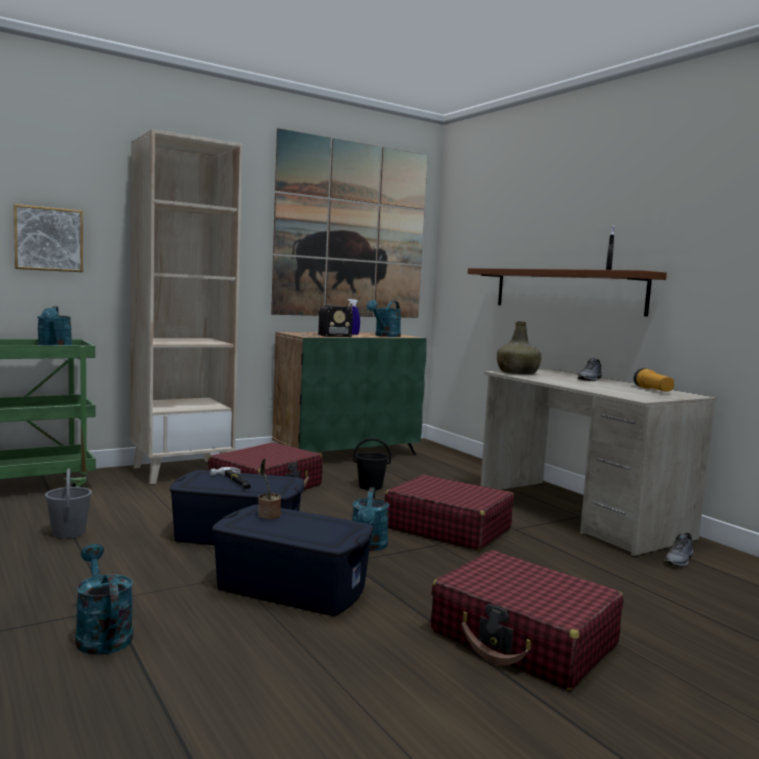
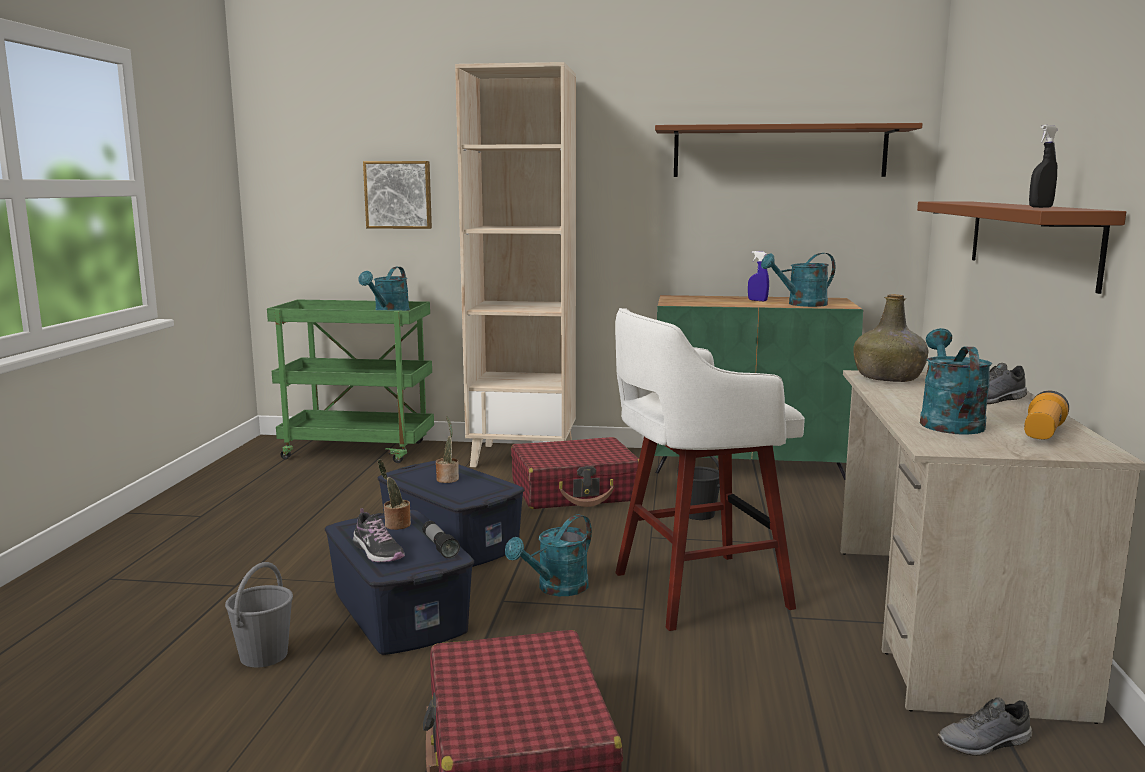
camera: 40 degrees right, 5 degrees up
(68, 533) = (323, 504): grey bucket -> grey bucket (263, 656)
(101, 634) = (191, 606): turquoise watering can -> turquoise watering can (948, 422)
(234, 481) = (448, 479): hammer -> potted plant
(297, 534) = (377, 552): none -> shoe
(323, 335) = (701, 302): radio -> none
(333, 522) = (439, 547): none -> flashlight
(352, 231) = (779, 152): picture -> brown shelf
(447, 528) = (695, 591): red suitcase -> white stool

